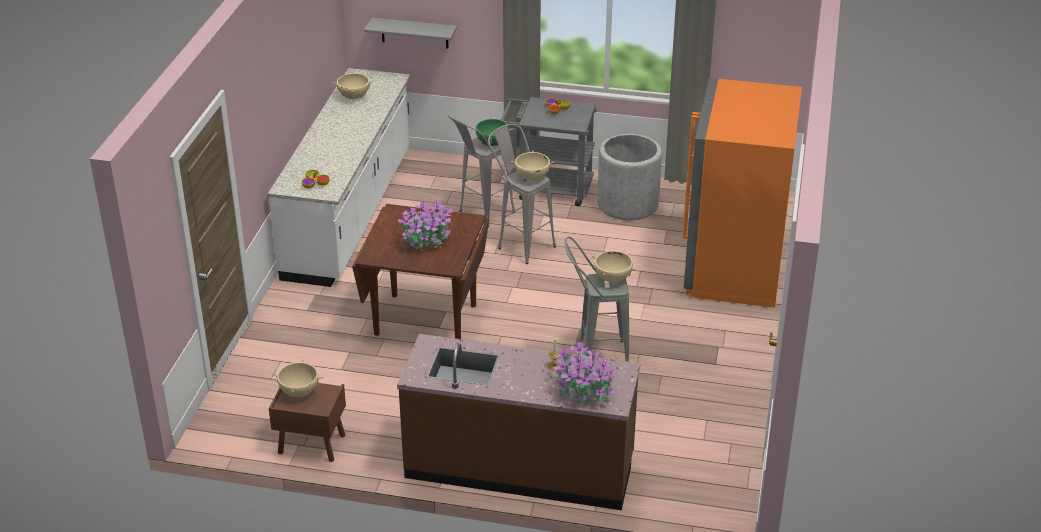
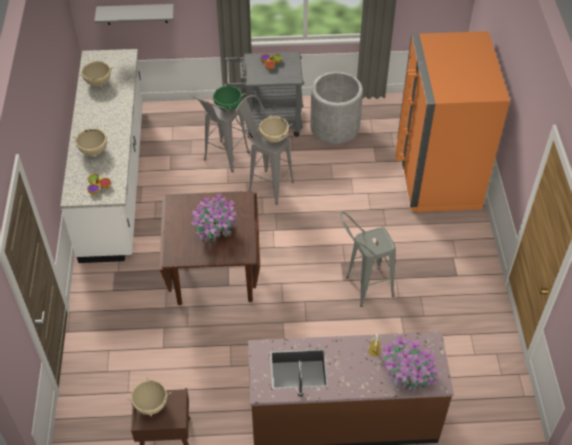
camera: 15 degrees left, 15 degrees up
(612, 279) = (378, 235): beige cooking pot -> beige cooking pot (93, 151)

